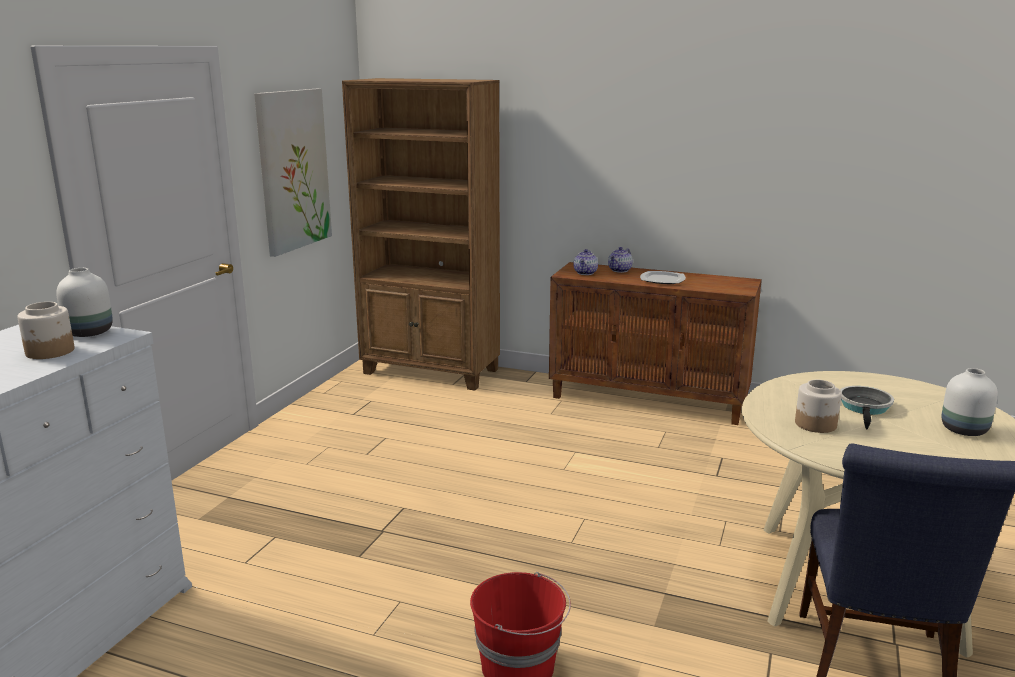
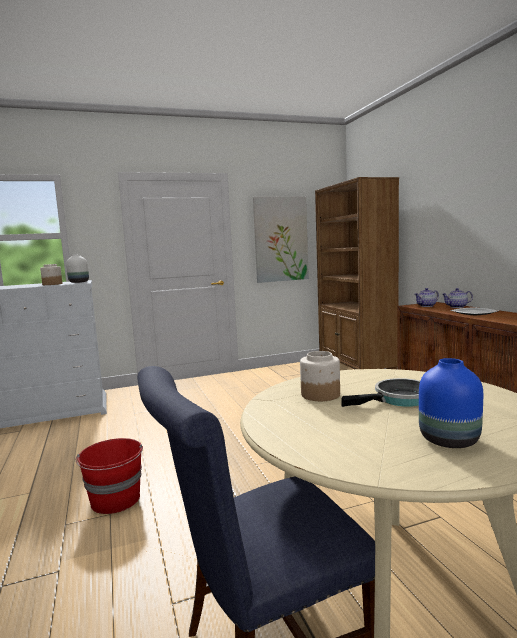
camera: 50 degrees right, 10 degrees down
(963, 429) = (449, 440): white vase -> blue vase

